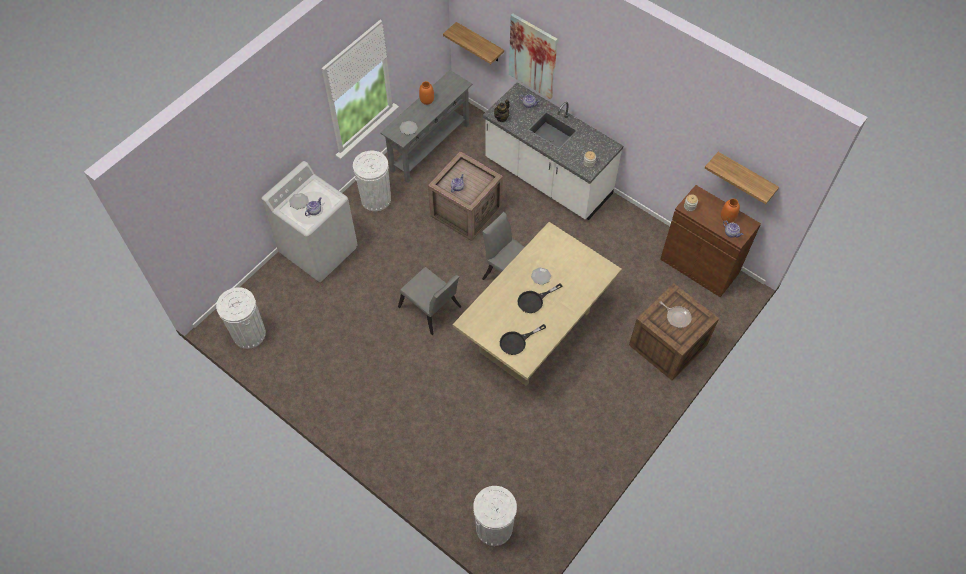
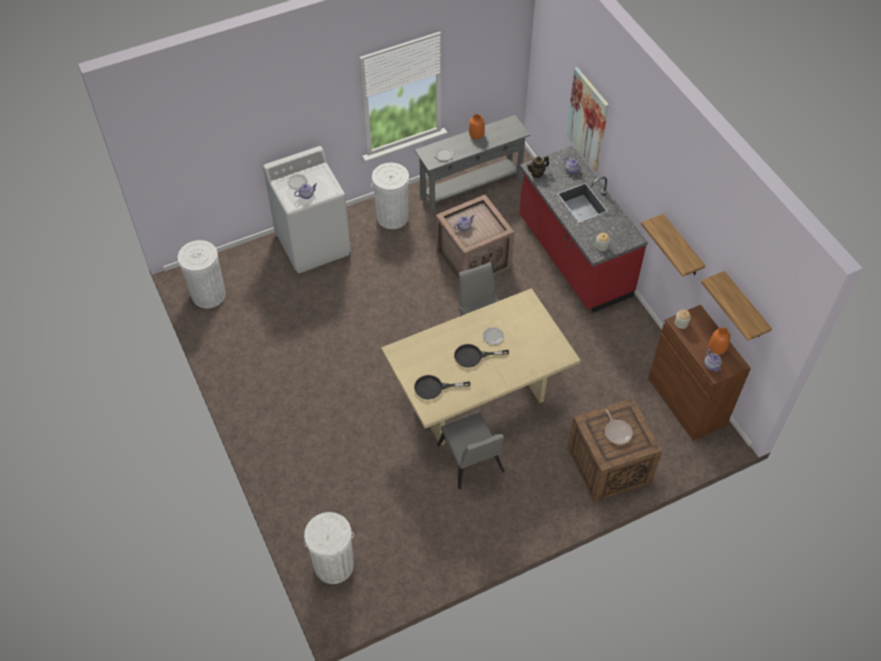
camera: 25 degrees right, 5 degrees down
(432, 310) = (388, 338): grey chair -> grey chair (471, 462)
(480, 43) = (549, 94): shelf -> shelf (681, 247)
(547, 178) = (573, 257): white counter -> red counter

